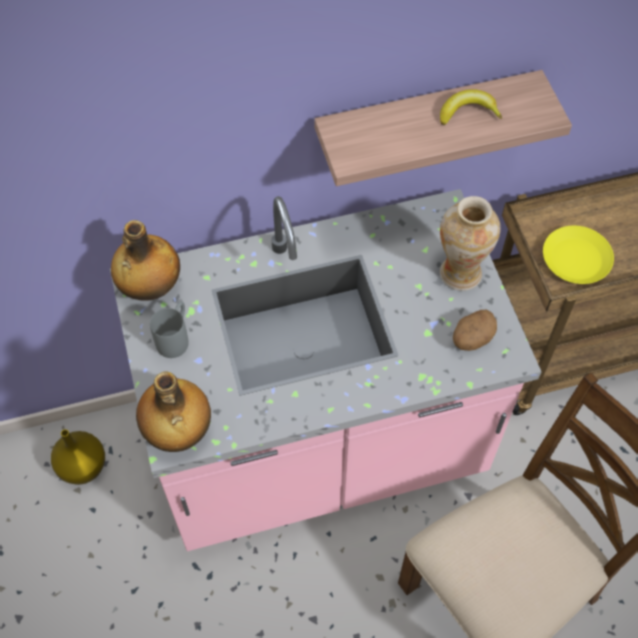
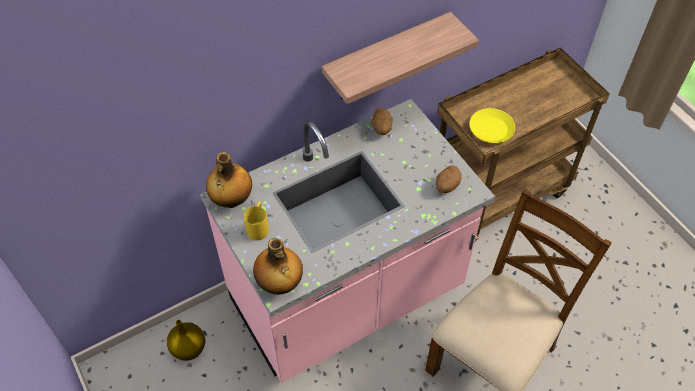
camera: 15 degrees left, 5 degrees down
(176, 337) = (258, 227): grey mug -> yellow mug
(401, 226) = (381, 128): none -> potato
(460, 273) = (427, 148): vase -> none
(467, 112) = (414, 44): banana -> none

